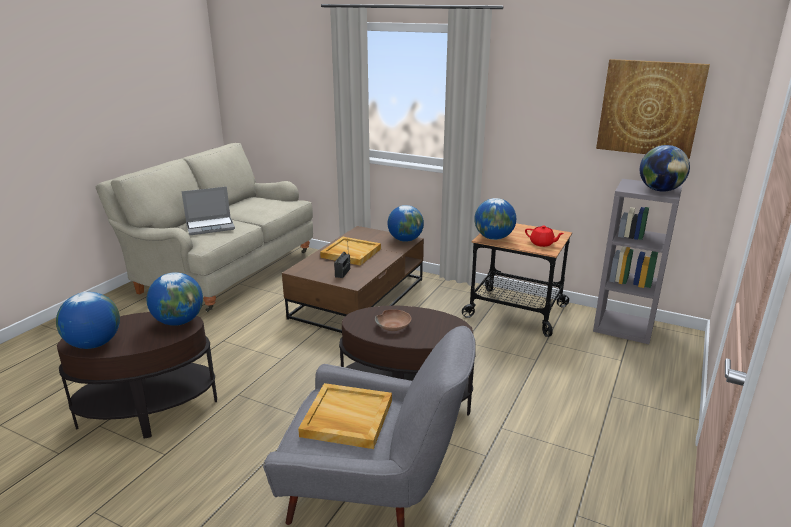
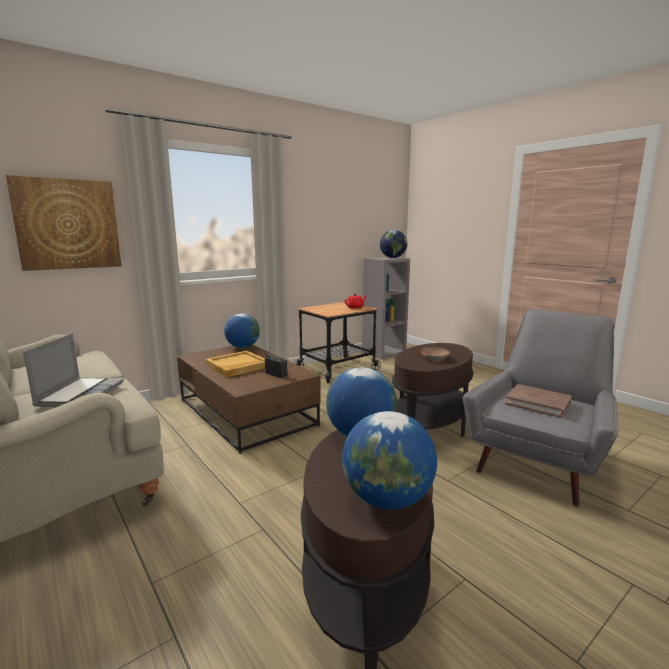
camera: 65 degrees left, 10 degrees down
(346, 418) = (538, 403): beige tray -> brown book
(493, 238) = (331, 312): globe -> none
(649, 108) = (367, 212): picture -> picture (67, 224)

